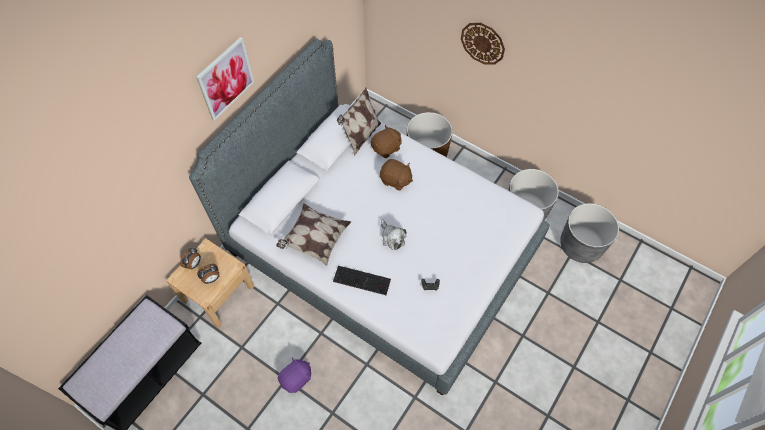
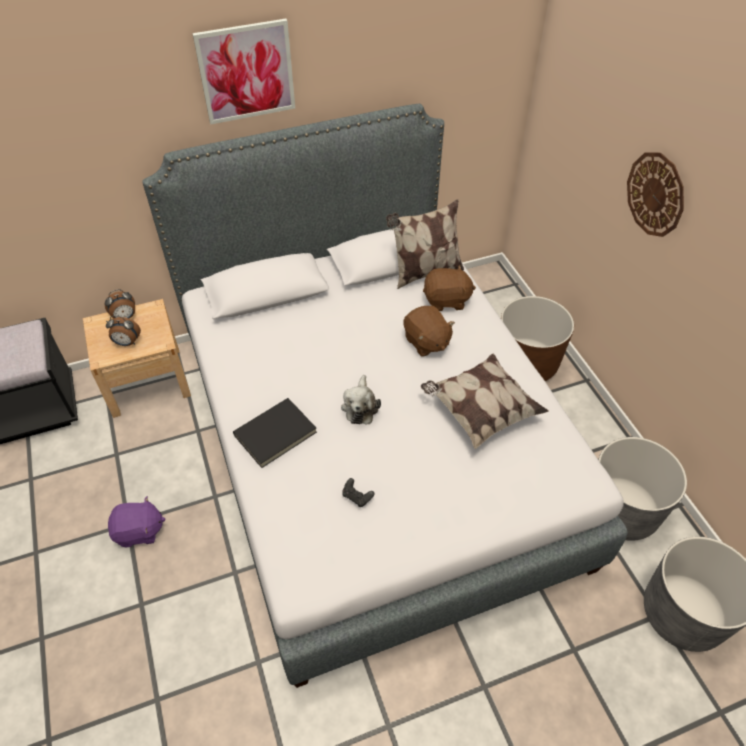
camera: 35 degrees right, 10 degrees down
(315, 239) = (262, 355): pillow -> pillow (480, 411)
(362, 280) = (276, 434): keyboard -> black book

